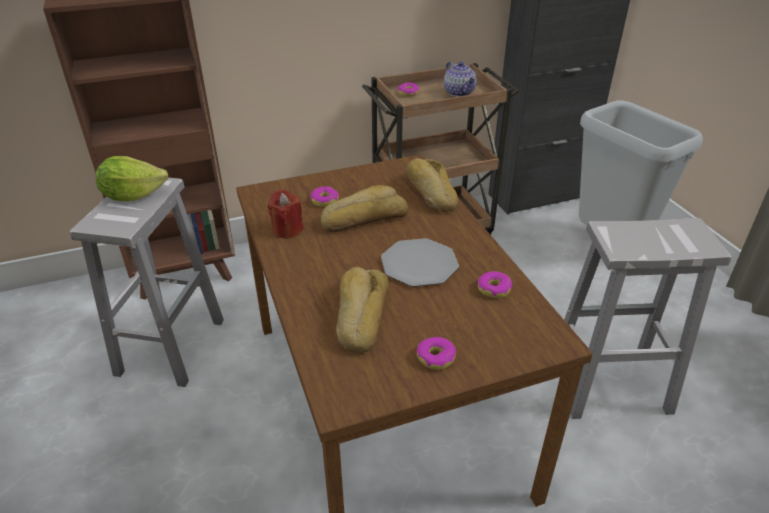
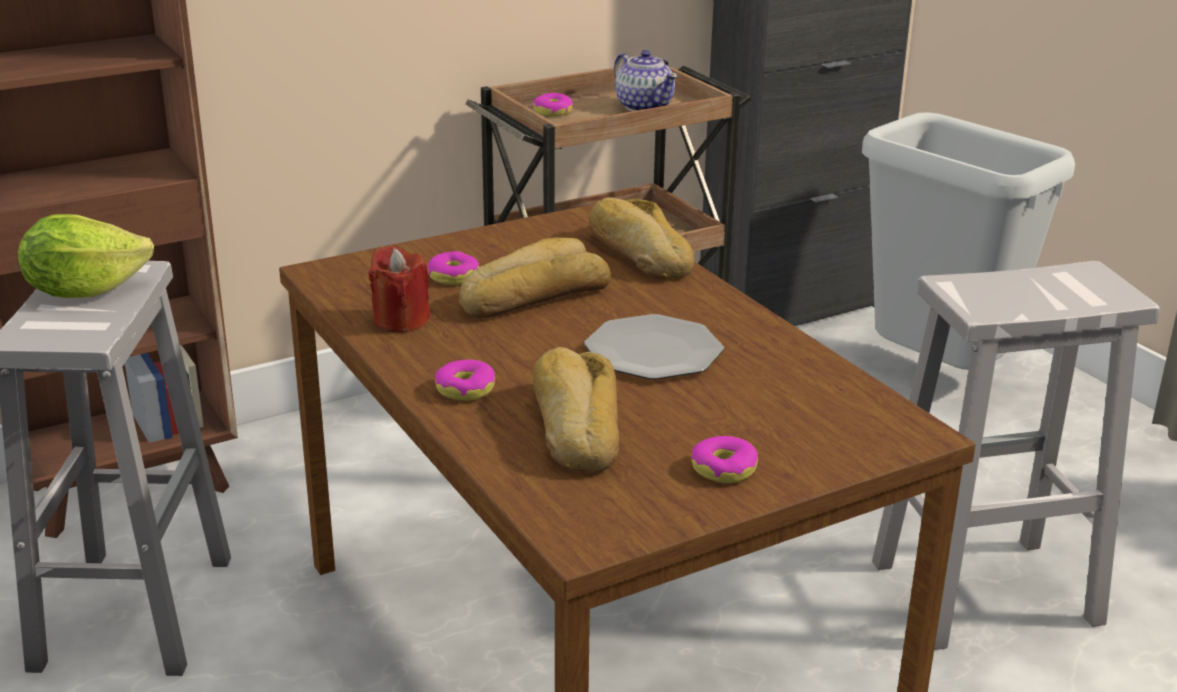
camera: 10 degrees left, 10 degrees down
(494, 289) = (791, 374): donut -> donut (465, 389)

